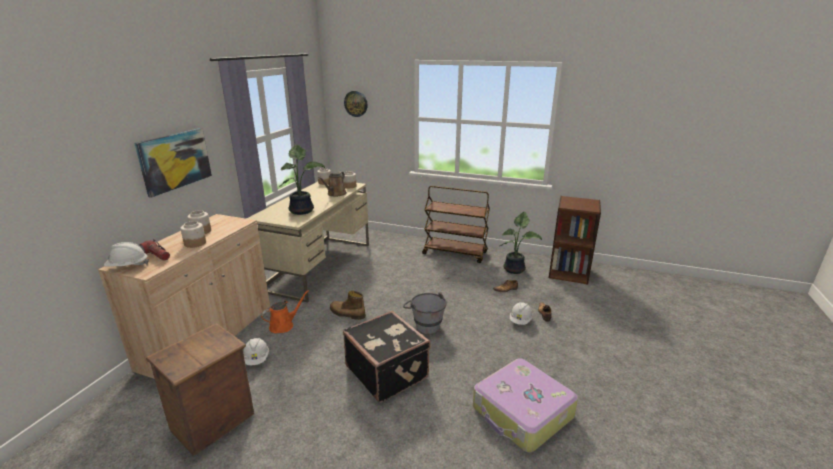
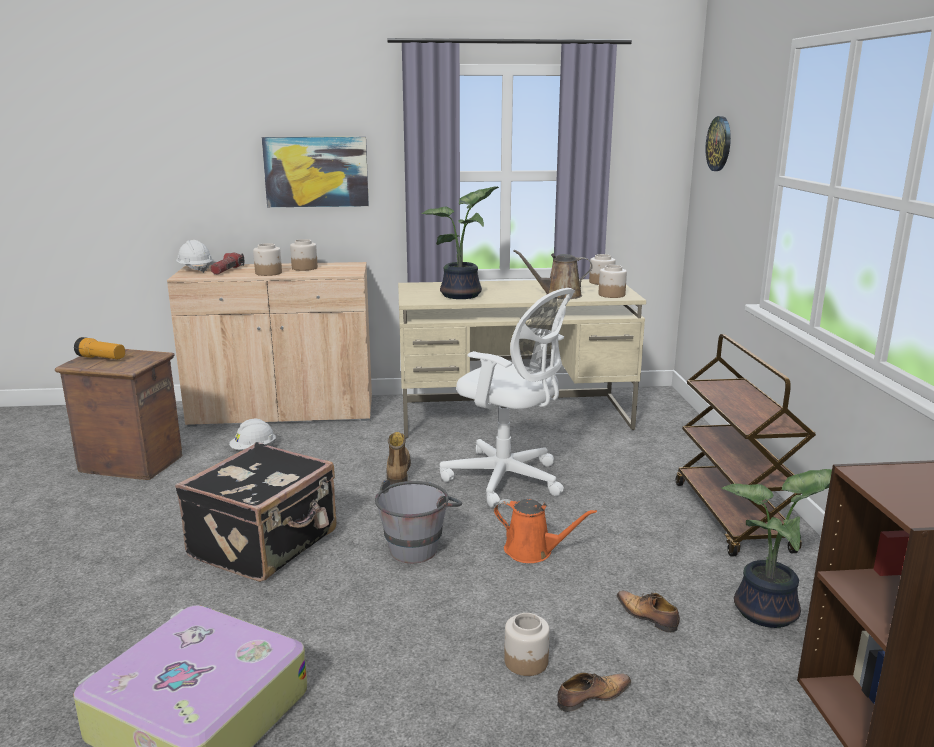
camera: 65 degrees right, 5 degrees down
(186, 356) = (101, 358): none -> flashlight
(284, 325) = (336, 441): orange watering can -> orange watering can (533, 551)
(385, 287) = (508, 480): none -> white office chair
(520, 321) = (526, 661): white hard hat -> jar

